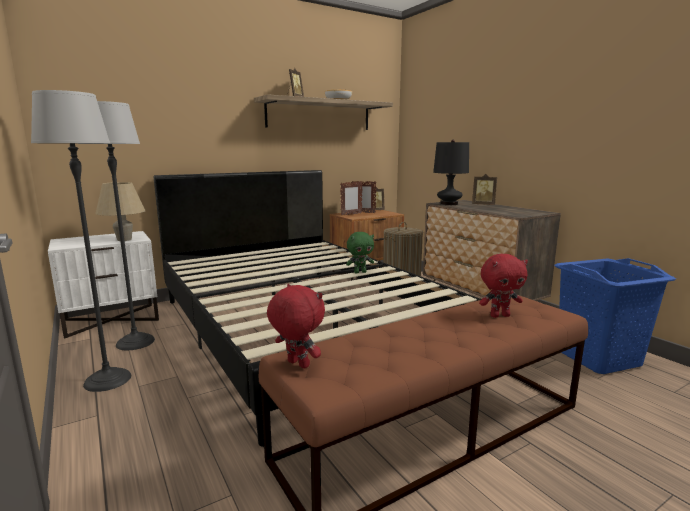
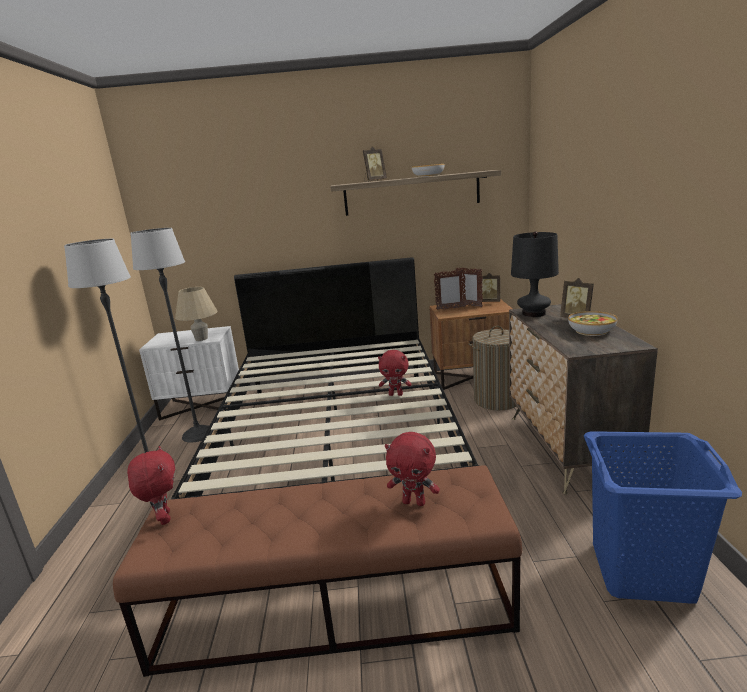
camera: 30 degrees right, 5 degrees up
(360, 272) = (396, 394): green plush toy -> red plush toy
(506, 208) = (592, 331): none -> bowl

